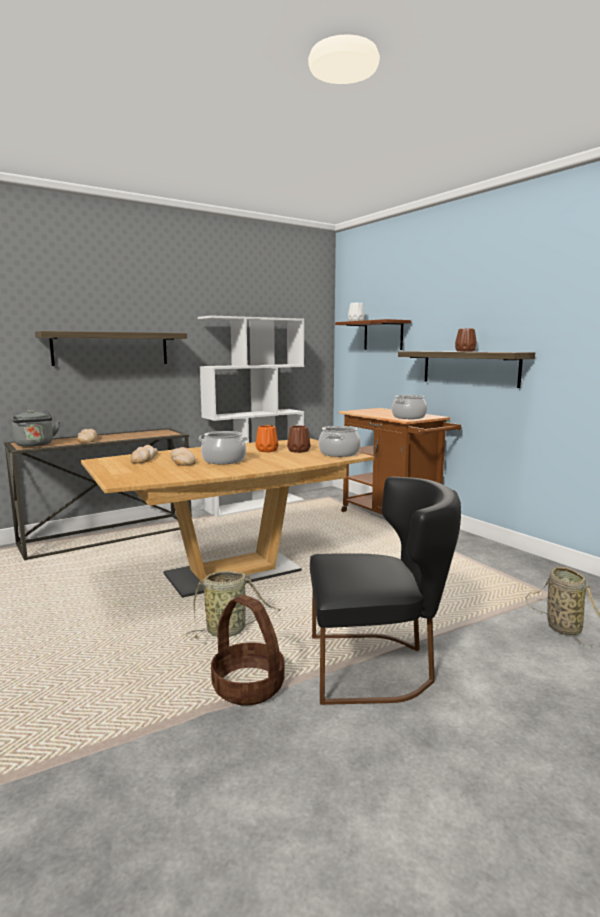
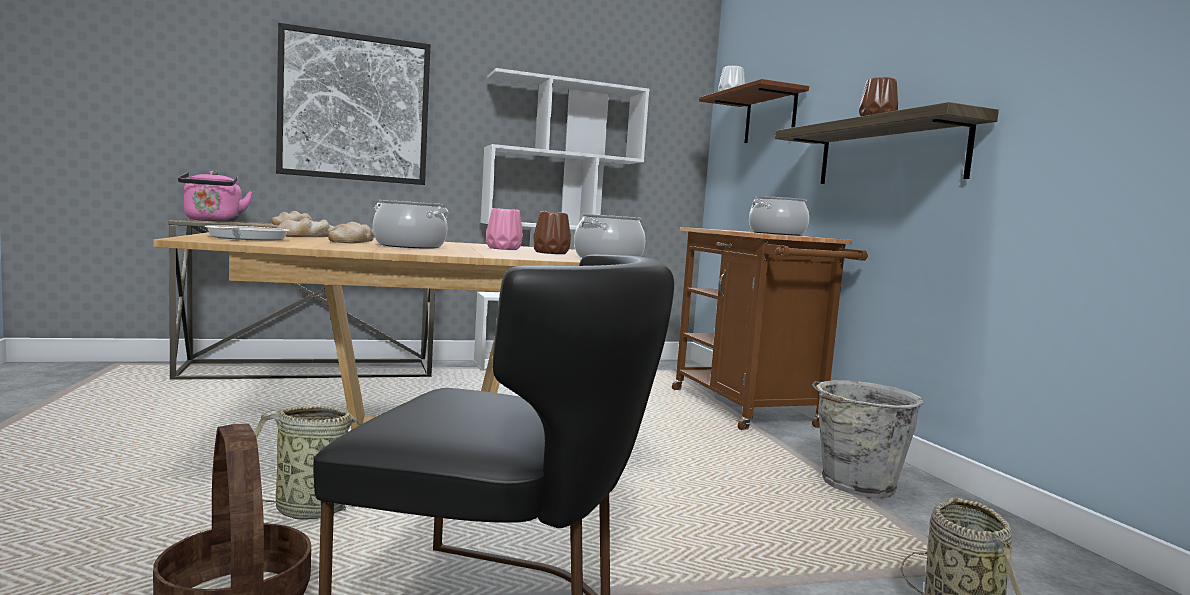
camera: 15 degrees right, 5 degrees down
(35, 445) = (212, 221): grey kettle -> pink kettle
(111, 348) = (354, 108): shelf -> picture
(132, 472) = (245, 238): none -> frying pan
(267, 450) = (504, 249): orange vase -> pink vase
(477, 559) = (855, 485): none -> grey bucket

